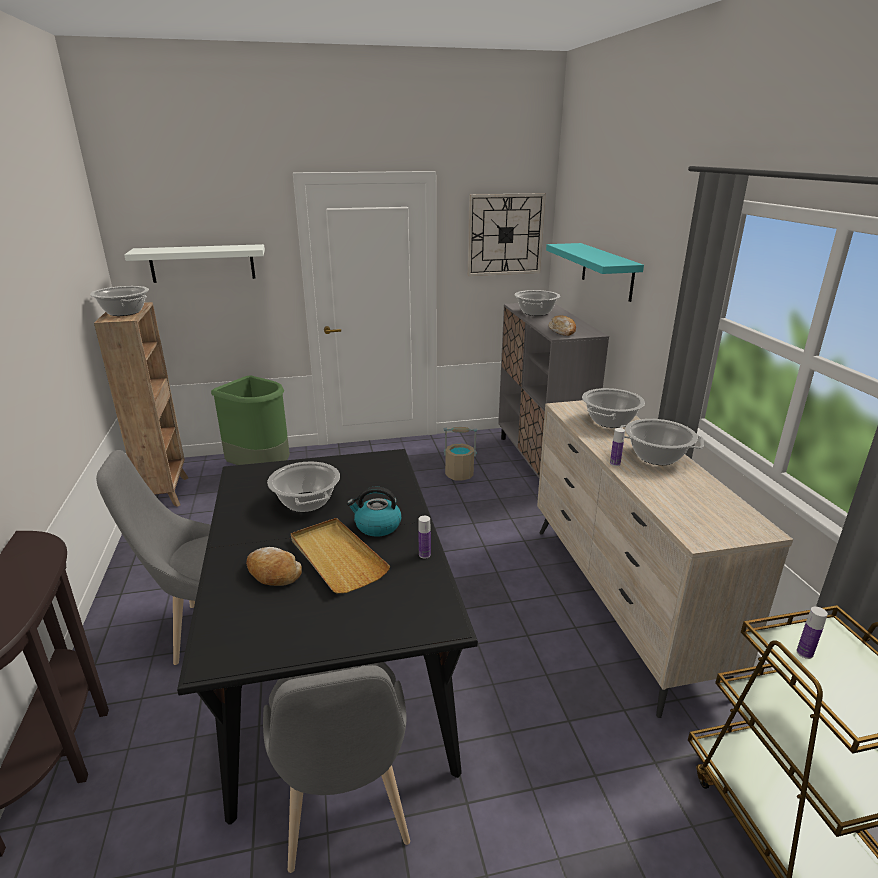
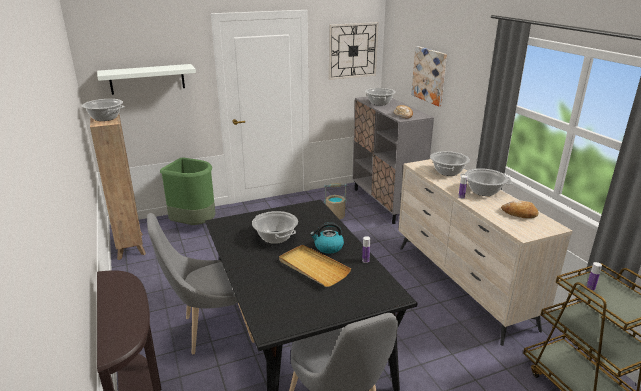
camera: 10 degrees left, 0 degrees up
(273, 573) = (279, 280): bread -> bread (519, 214)
(607, 271) = (429, 75): turquoise shelf -> picture

